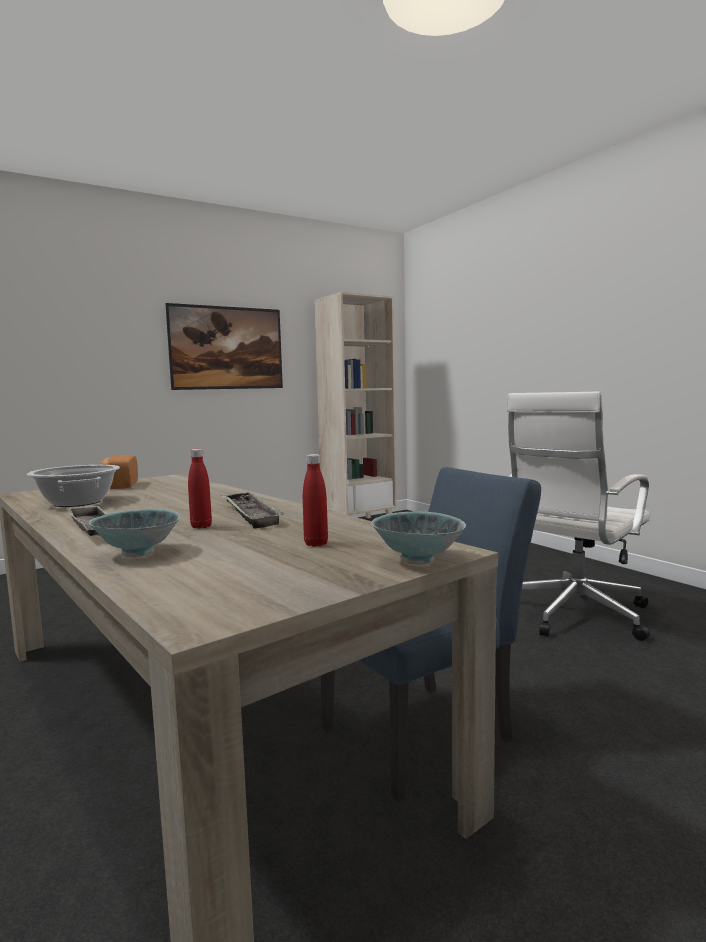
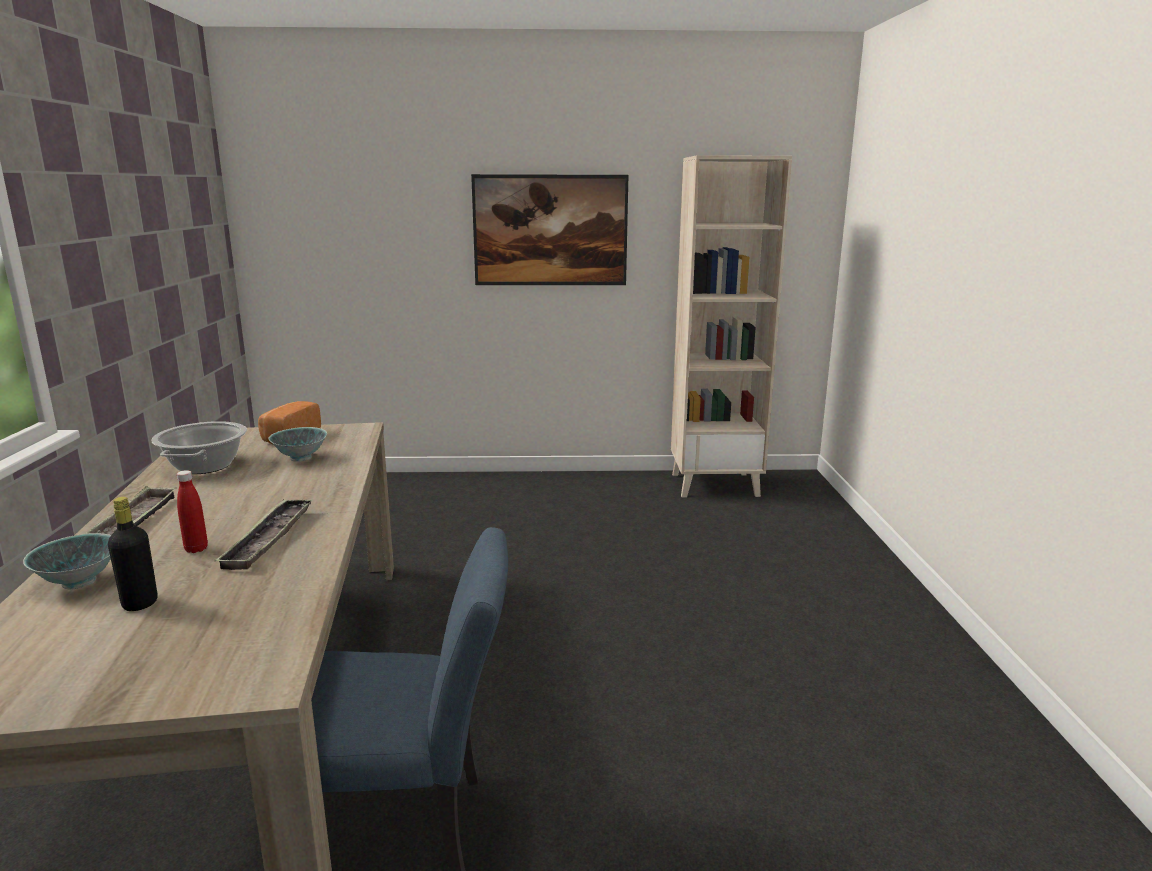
camera: 30 degrees right, 10 degrees up
(234, 549) = (140, 603): none -> black bottle
(316, 544) = (204, 621): red bottle -> none
(417, 560) = (209, 689): bowl -> bowl (300, 458)
(573, 614) = (797, 740): white office chair -> none

